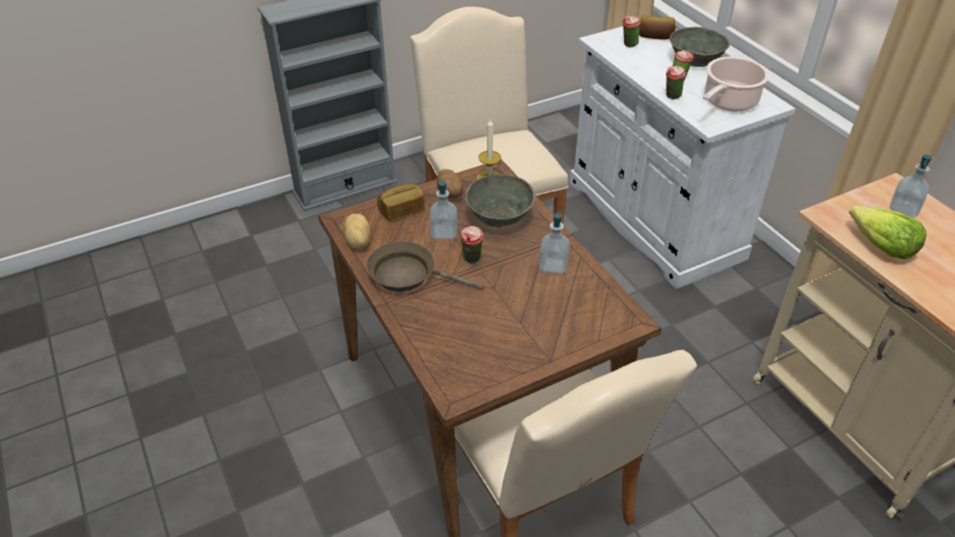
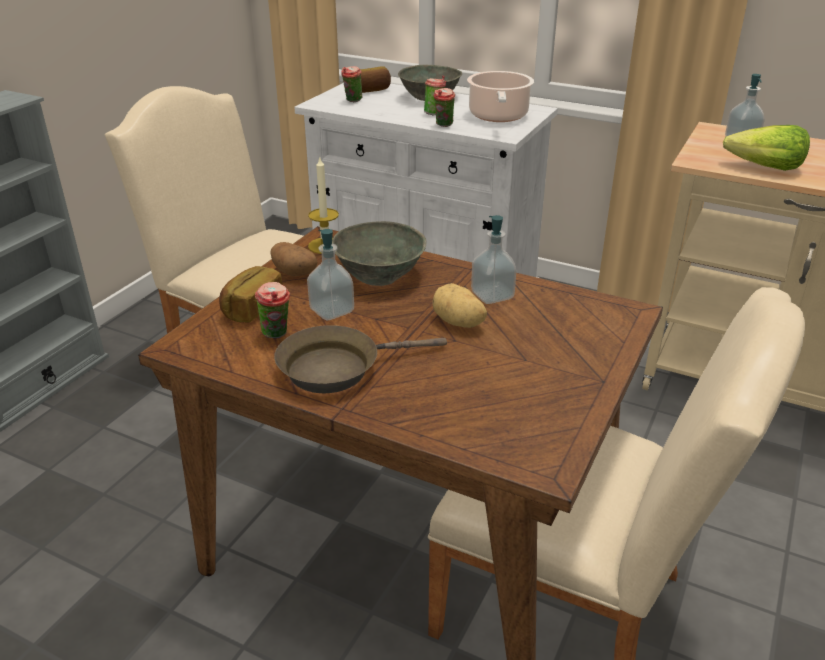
camera: 35 degrees left, 10 degrees down
(357, 241) = (227, 360): potato -> potato (458, 323)
(472, 260) = (397, 324): cup -> cup (277, 335)

